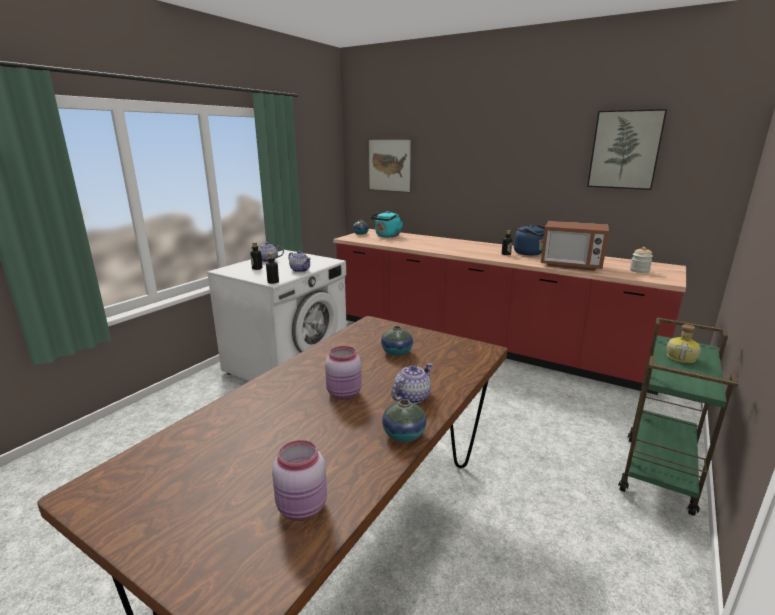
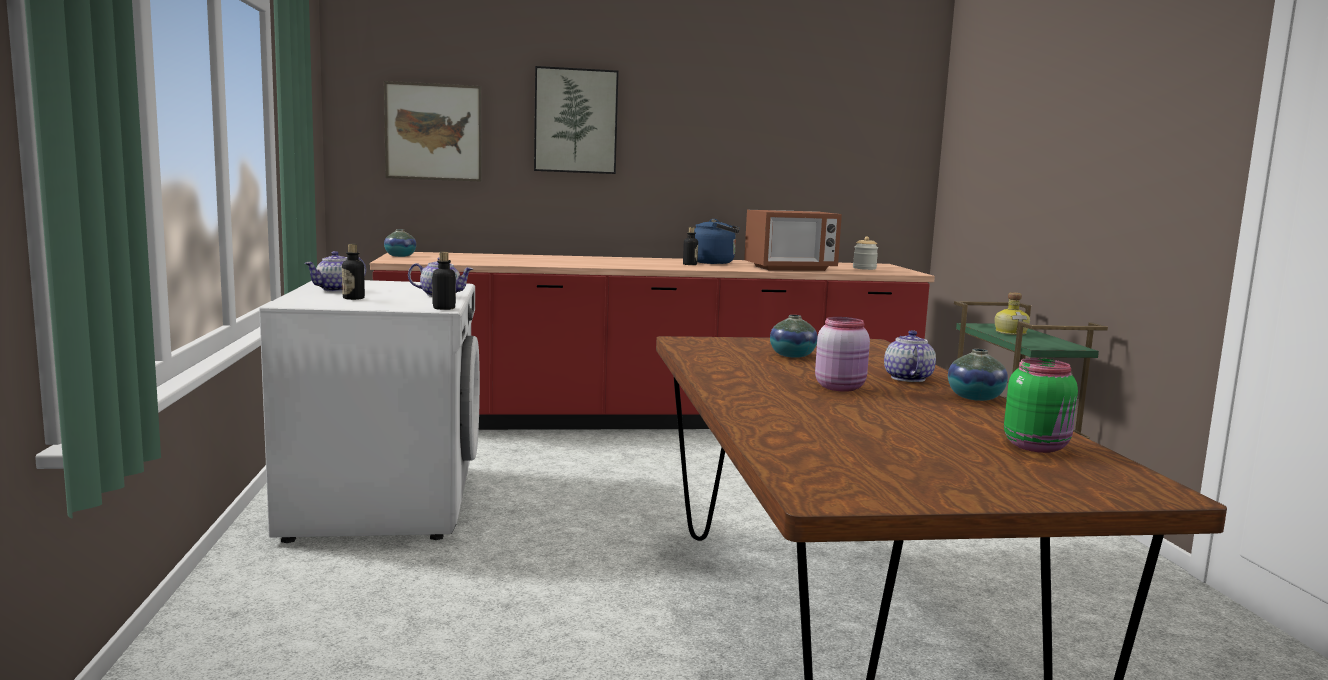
camera: 40 degrees left, 10 degrees down
(303, 508) = (1037, 447): pink jar -> green jar
(387, 236) = (456, 256): turquoise kettle -> none
(625, 150) = (807, 118): picture -> picture (575, 121)

